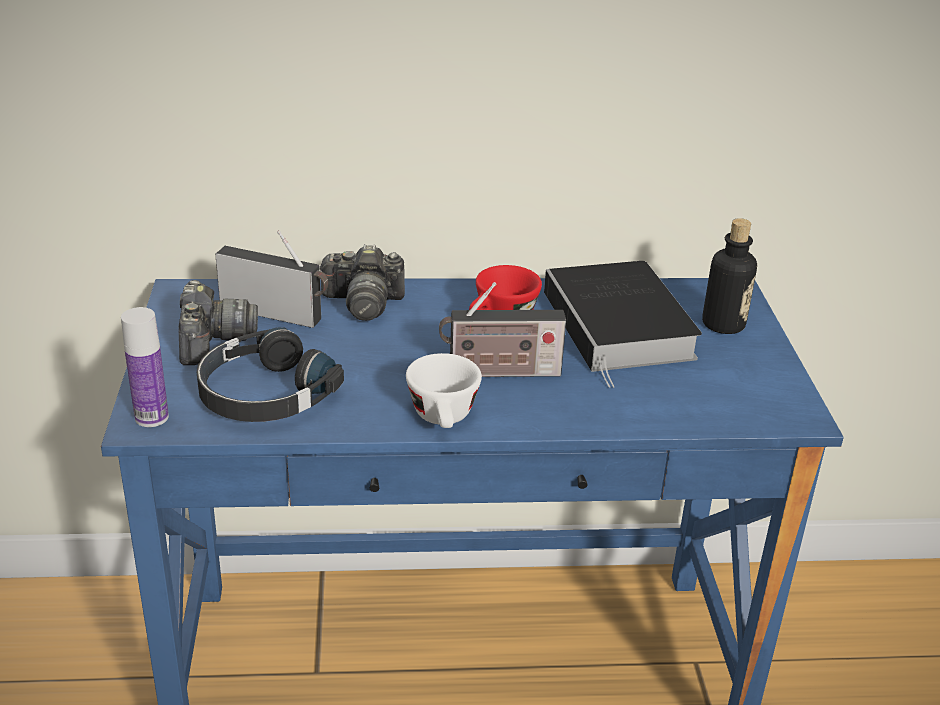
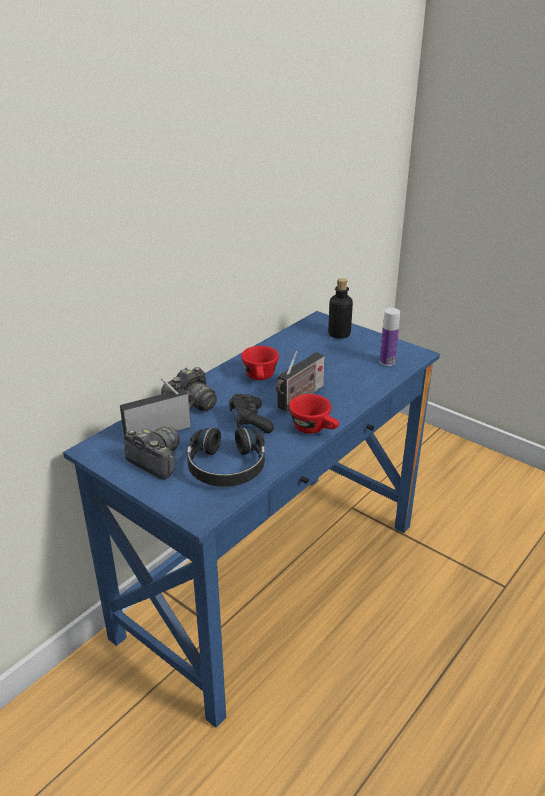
camera: 45 degrees left, 0 degrees up
(151, 417) = (197, 510): bottle -> bottle (387, 362)
(386, 362) = (250, 421): none -> black game controller
(444, 419) = (315, 429): white cup -> red cup
(621, 328) = (309, 355): book -> none

